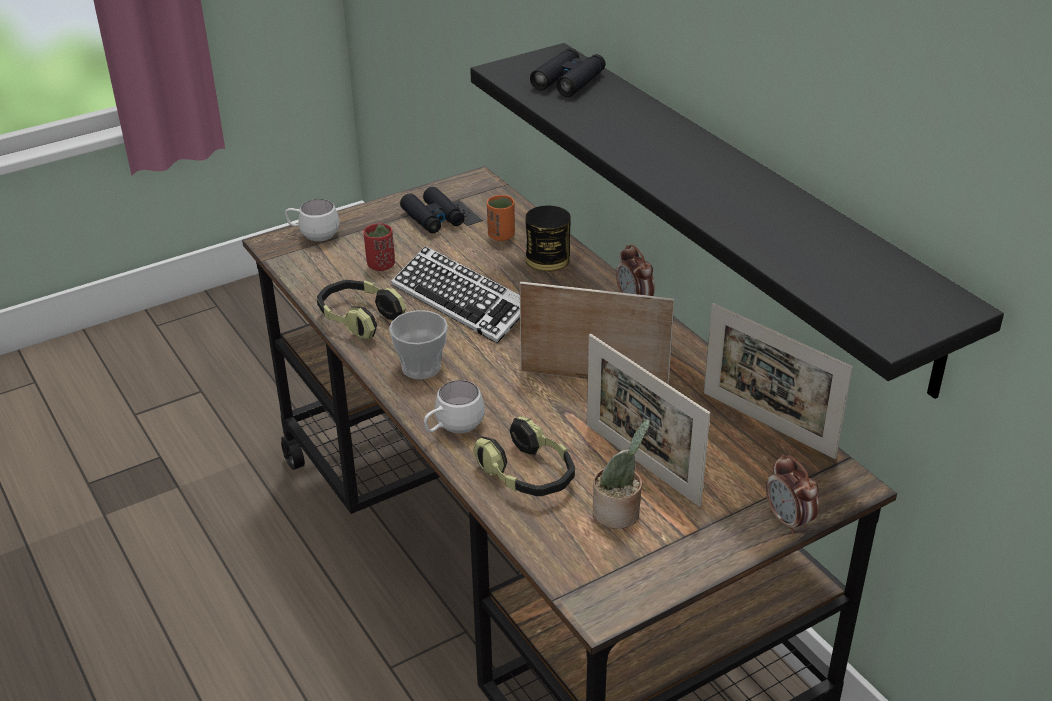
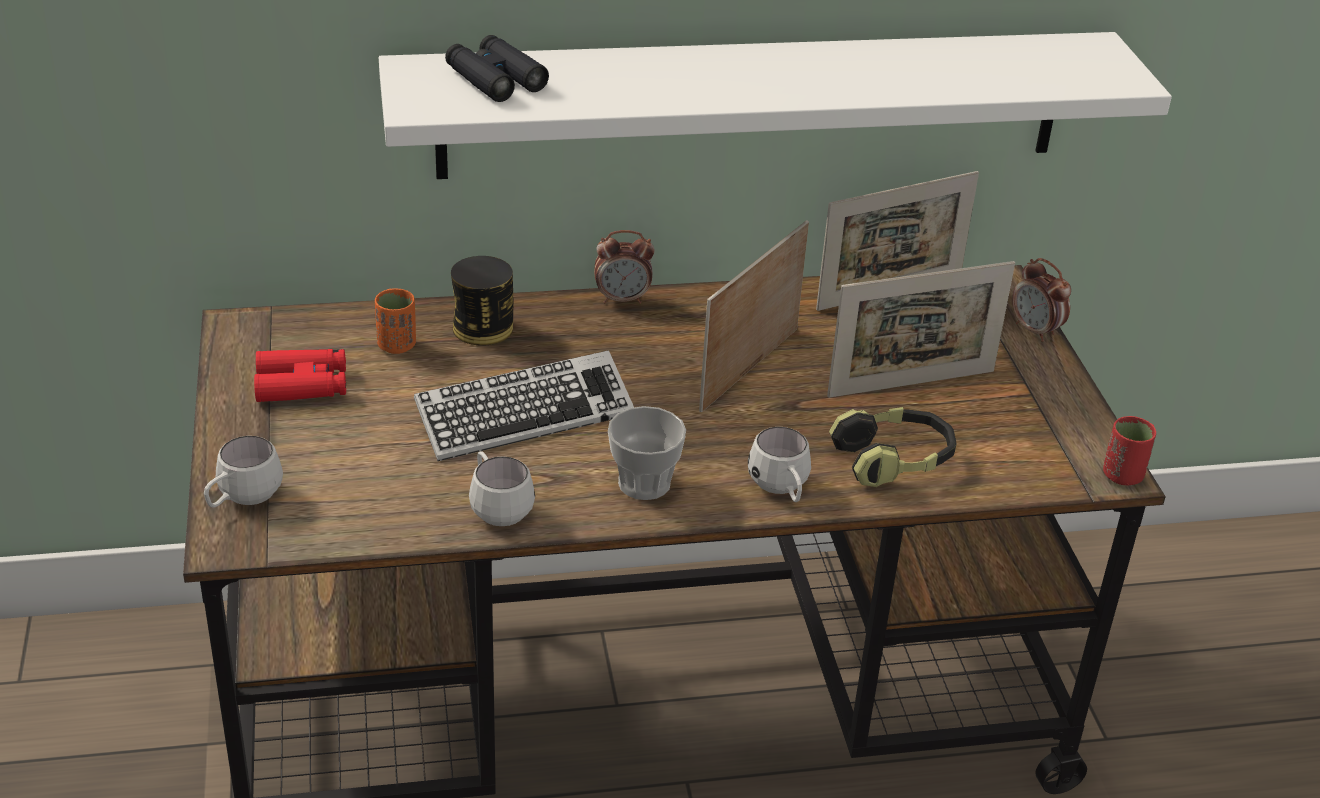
camera: 70 degrees left, 0 degrees up
(359, 319) = (497, 508): headphones -> white mug
(381, 265) = (380, 458): red cup -> red cup (1122, 475)
(433, 218) = (302, 385): black binoculars -> red binoculars
(619, 514) = (983, 421): potted plant -> none
(740, 205) = (754, 104): black shelf -> white shelf
(788, 521) = (1035, 331): alarm clock -> alarm clock turned 60 degrees clockwise

